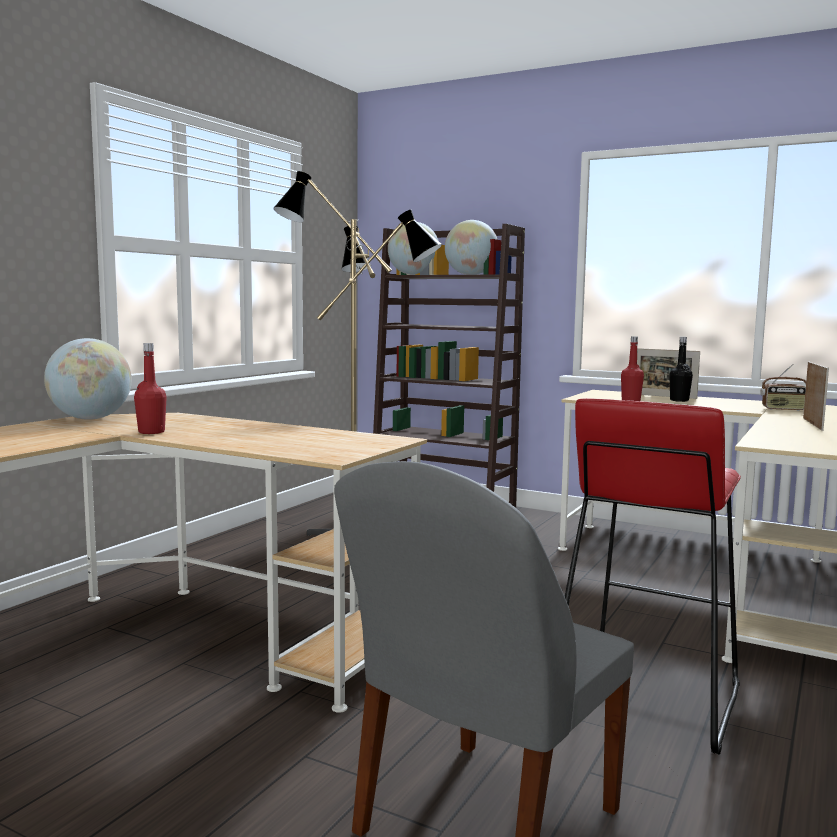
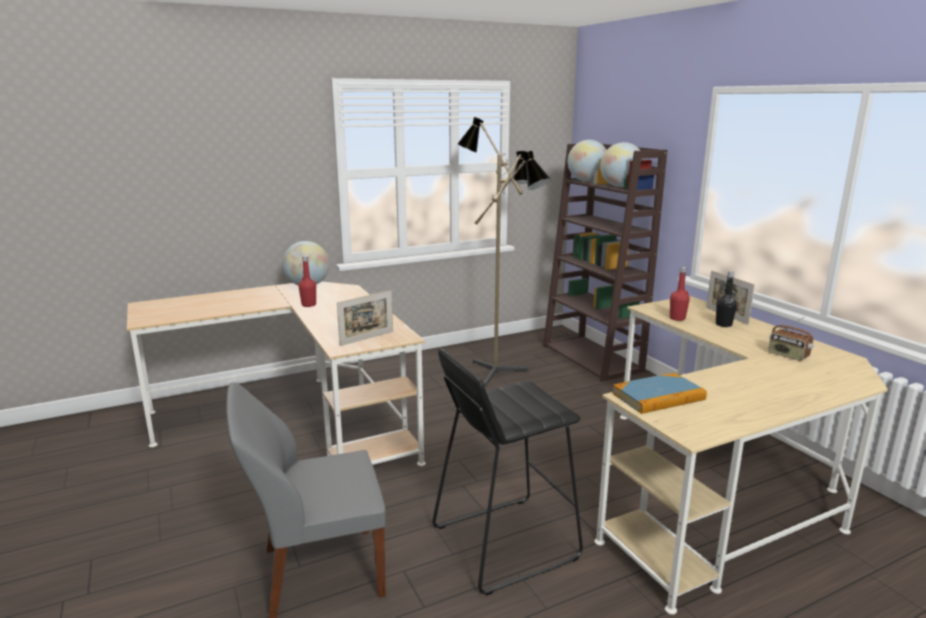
camera: 35 degrees right, 10 degrees up
(645, 696) = (503, 542): red stool -> black stool
(782, 440) = (658, 397): none -> book
(812, 424) = (751, 382): picture frame -> picture frame (367, 338)

